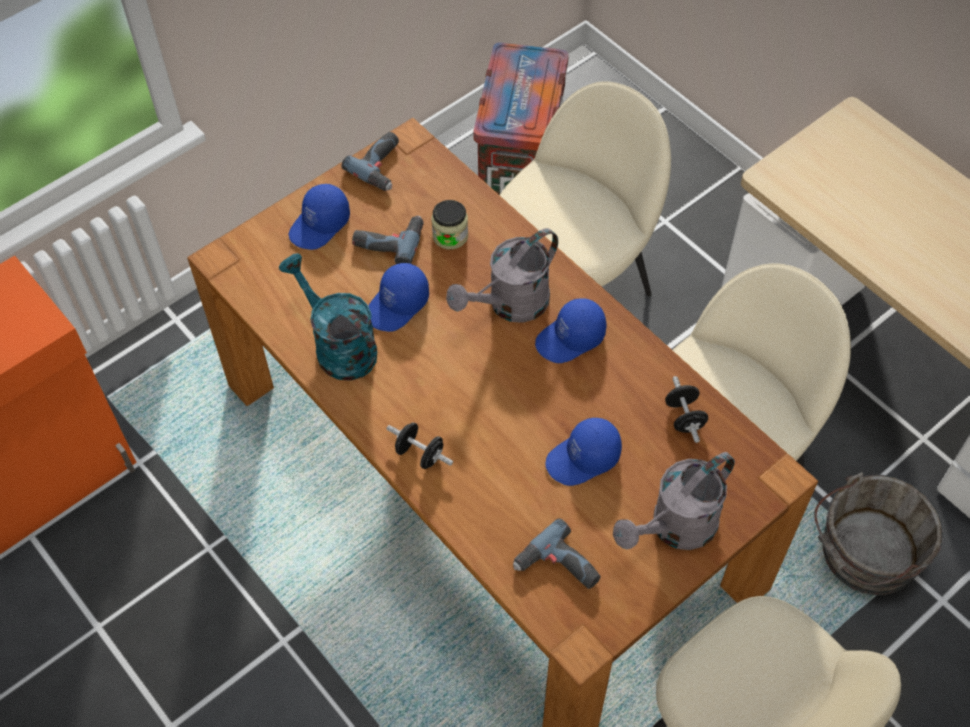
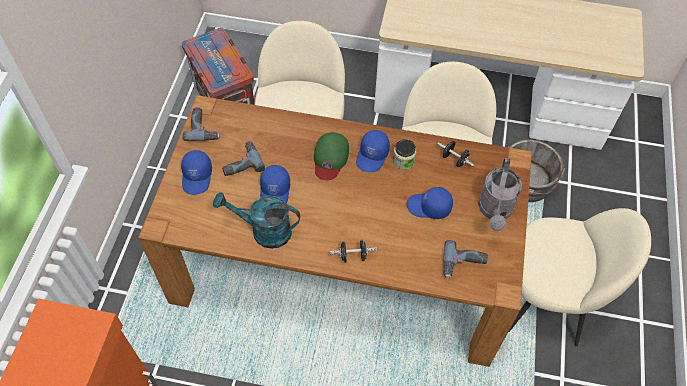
camera: 40 degrees left, 0 degrees up
(450, 236) = (270, 142): jar -> jar (403, 161)
(510, 305) = (330, 158): grey watering can -> green cap
(583, 459) = (429, 207): blue cap -> blue cap turned 75 degrees clockwise

